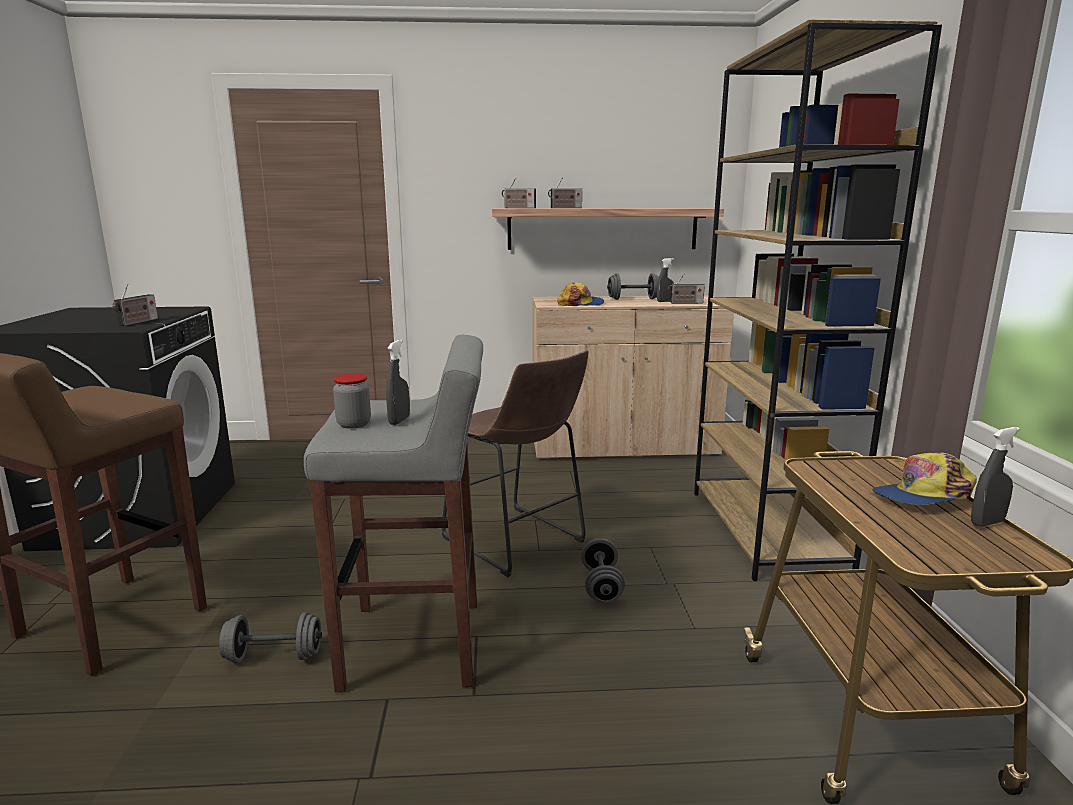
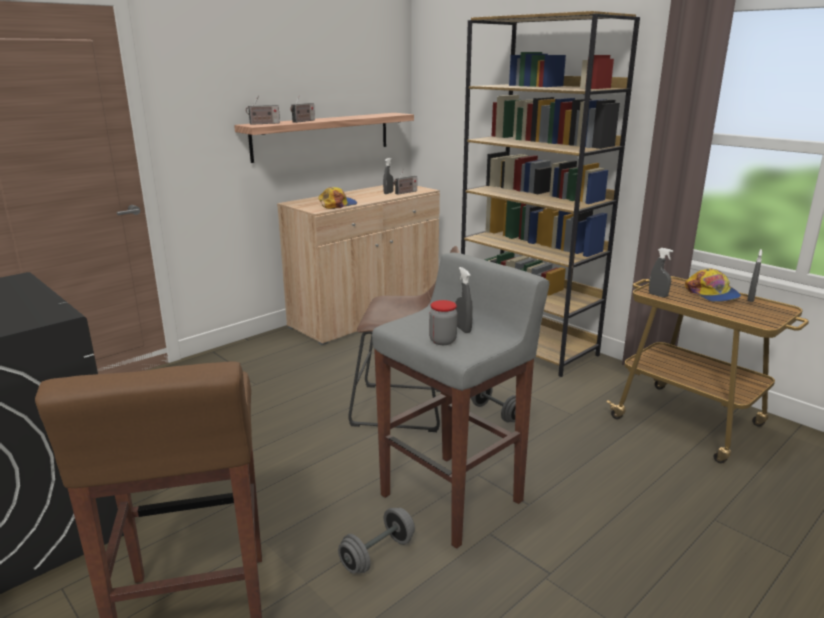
camera: 40 degrees left, 5 degrees up
(137, 322) = (30, 307): radio -> none
(634, 299) = (361, 194): grey dumbbell -> none
(819, 473) = (658, 295): none -> grey spray bottle
(923, 496) = (712, 294): cap -> cap turned 45 degrees counterclockwise

